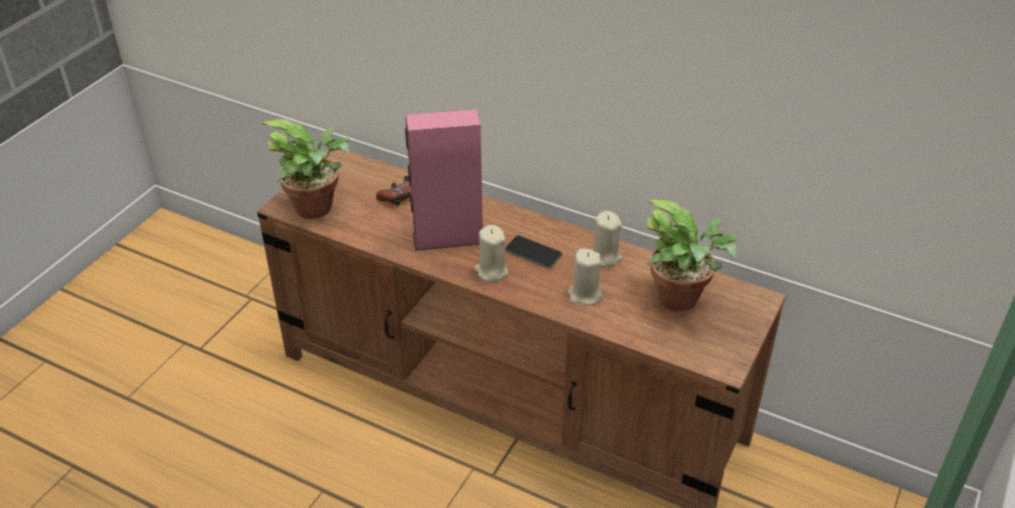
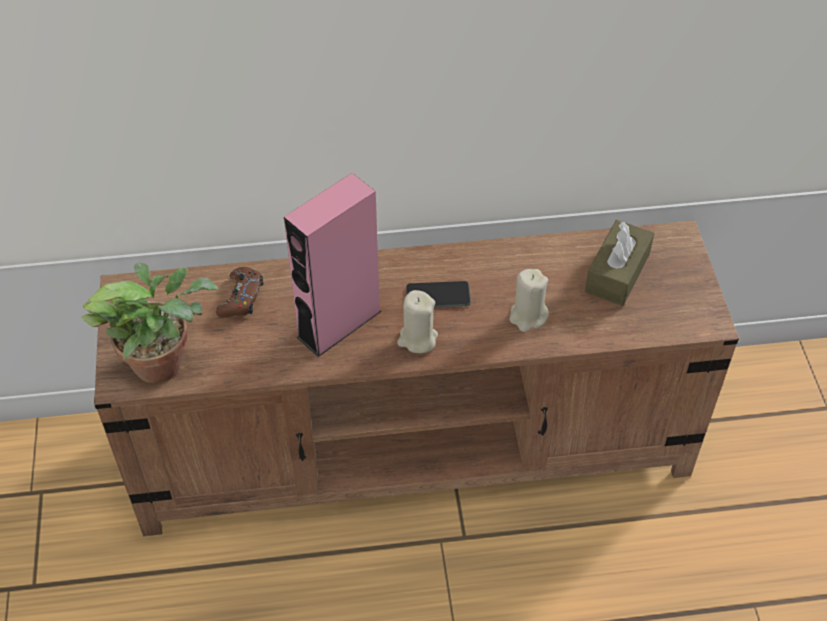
camera: 35 degrees left, 10 degrees up
(604, 257) = (509, 264): beige candle -> none
(683, 300) = (617, 273): potted plant -> brown tissue box

